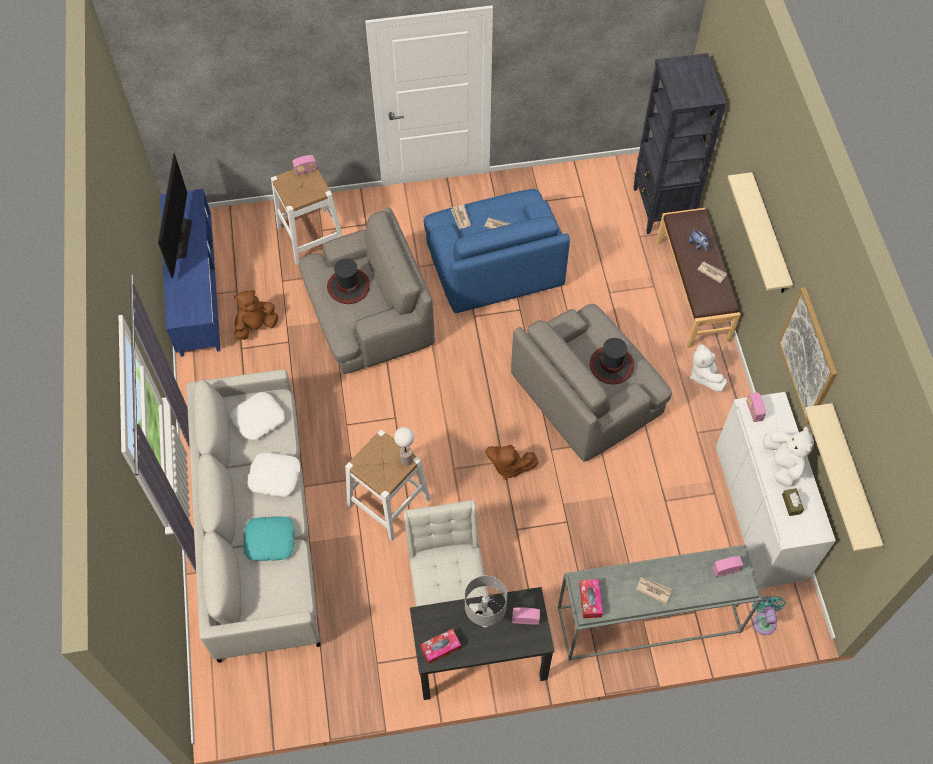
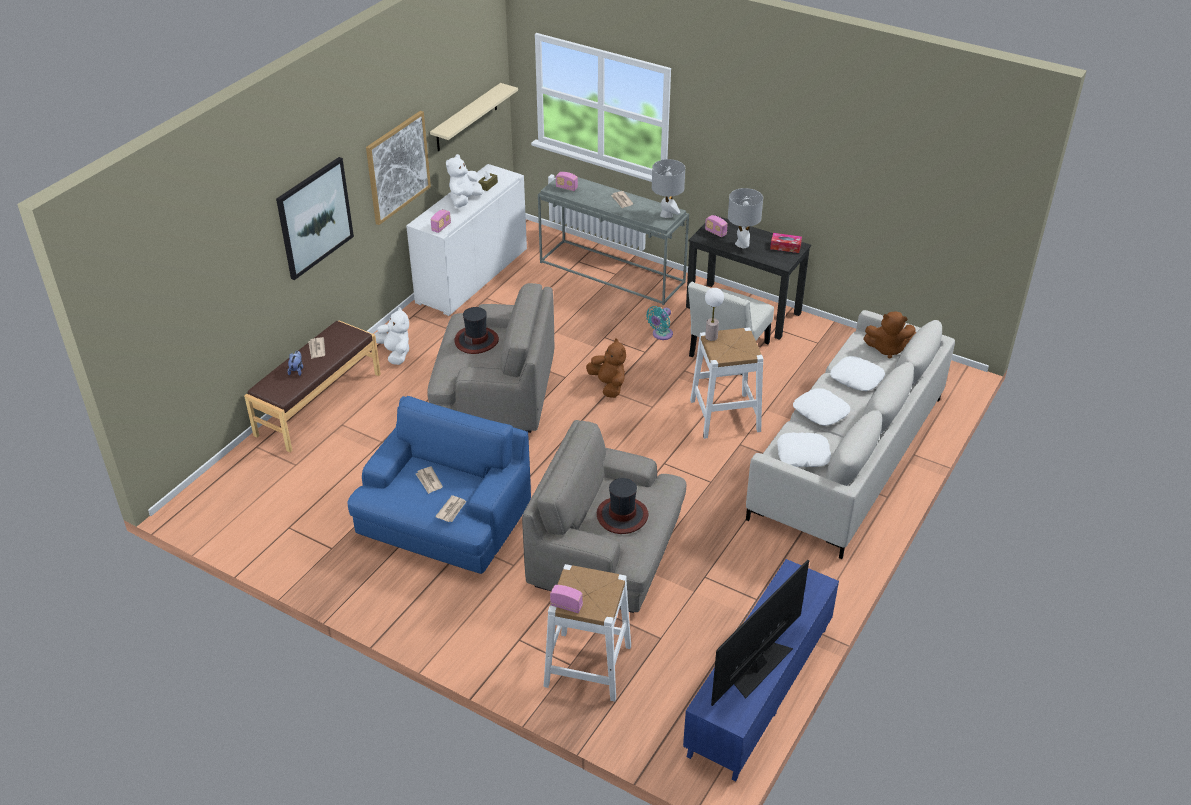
camera: 140 degrees left, 20 degrees down
(256, 326) = (725, 610): brown plush toy -> brown plush toy (888, 349)
(270, 540) = (856, 378): turquoise pillow -> white pillow
(590, 600) = (666, 214): tissue box -> grey table lamp
(662, 208) = (244, 473): black bookcase -> none
(704, 375) = (395, 353): white plush toy -> white plush toy turned 60 degrees counterclockwise
(763, 620) = (543, 239): turquoise fan -> turquoise fan (661, 335)
(769, 235) = (314, 217): beige shelf -> picture

